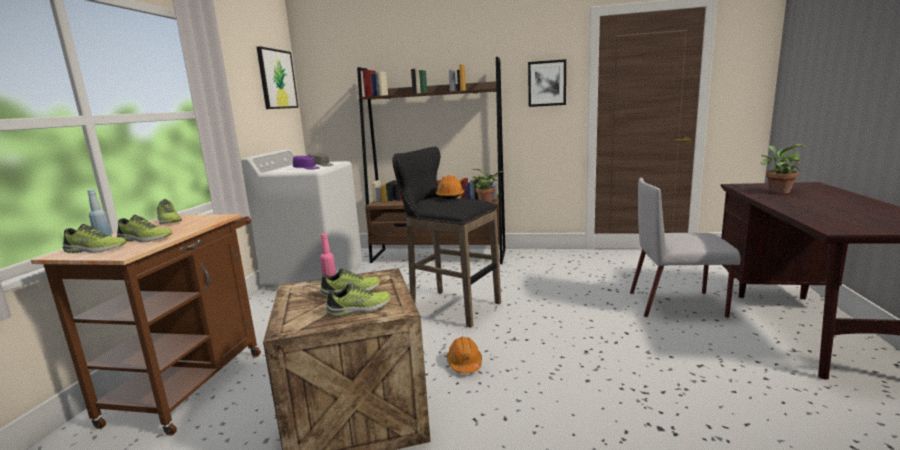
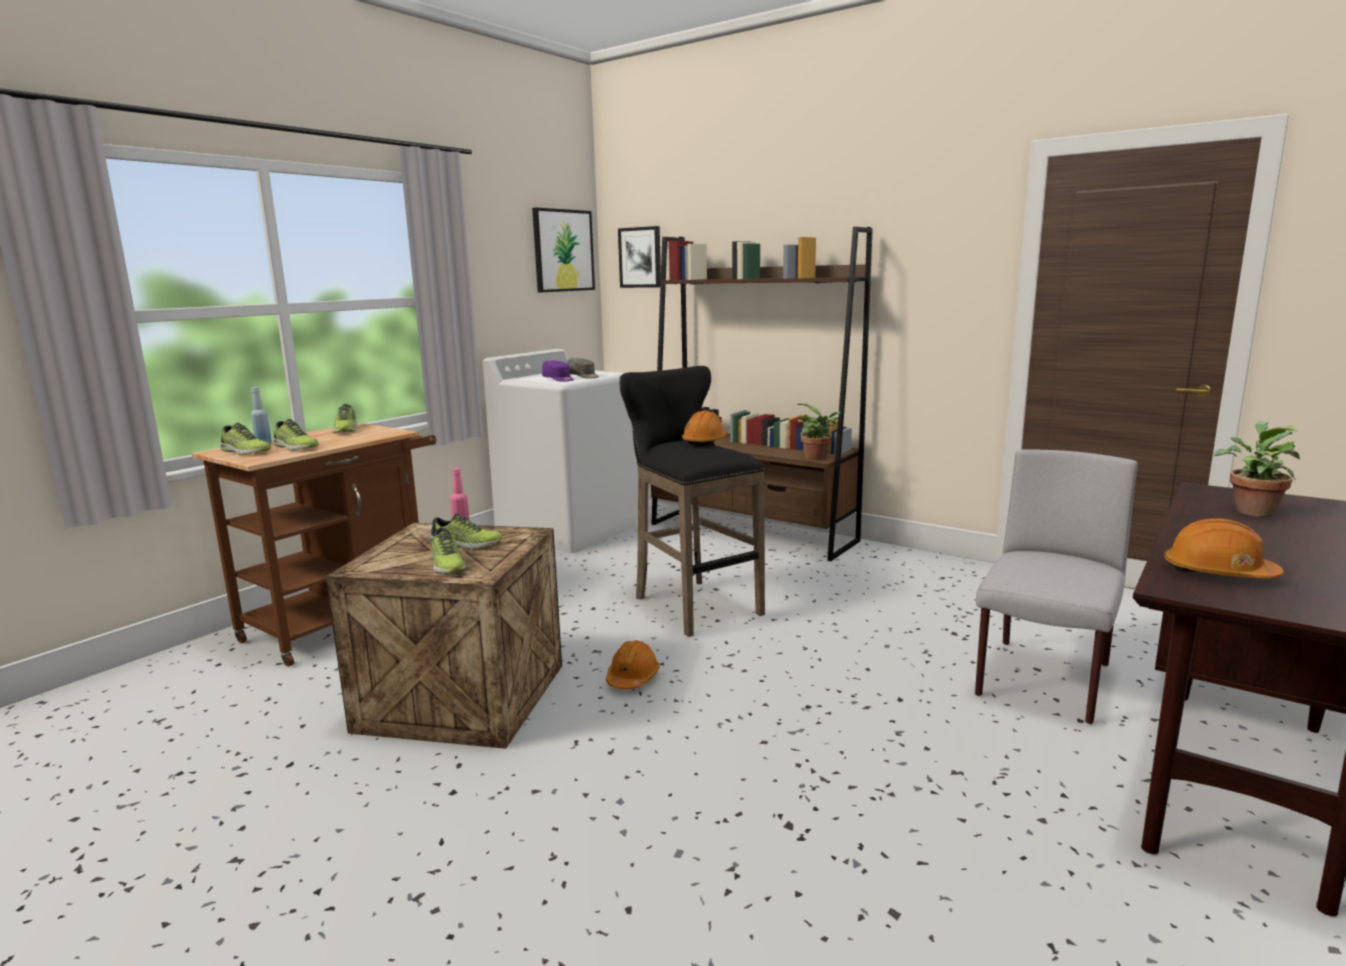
camera: 25 degrees right, 0 degrees up
(359, 309) = (447, 564): shoe -> shoe turned 60 degrees clockwise
(547, 83) = (948, 271): picture -> picture (640, 257)
(678, 304) = (1043, 681): grey chair -> grey chair turned 90 degrees clockwise
(834, 219) = (1218, 573): none -> orange hard hat

